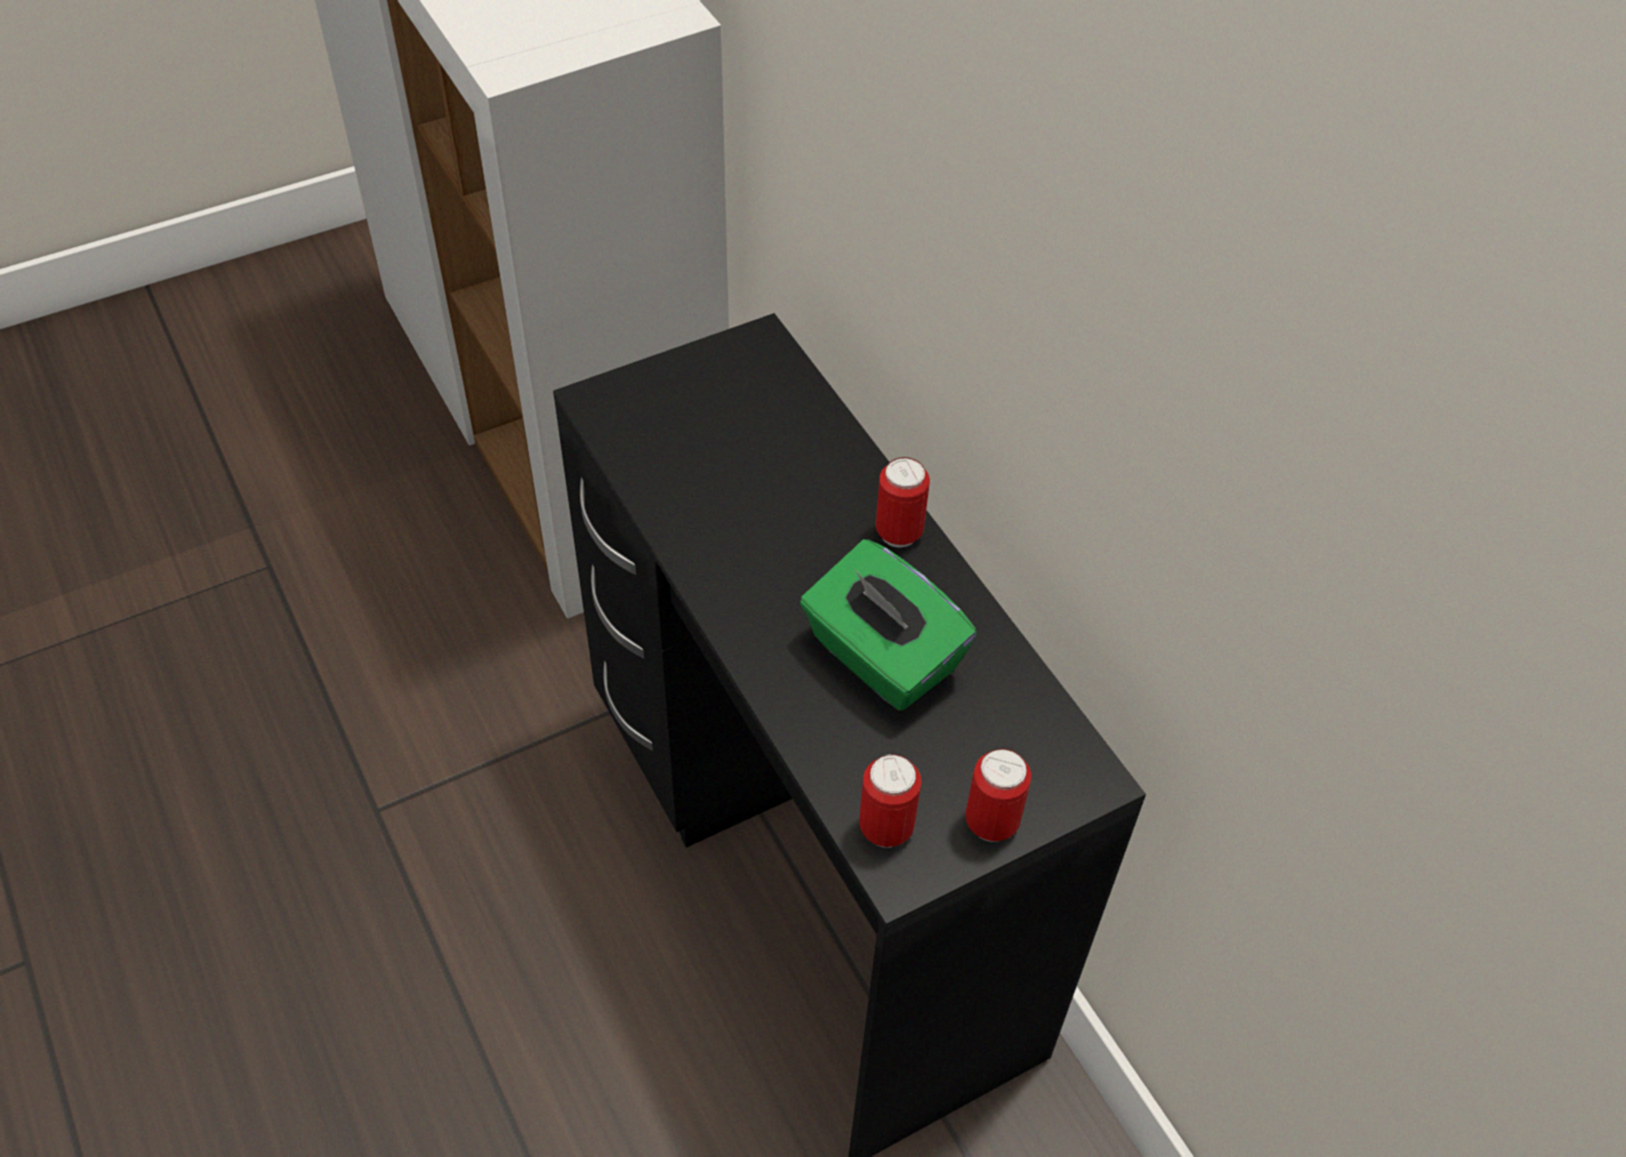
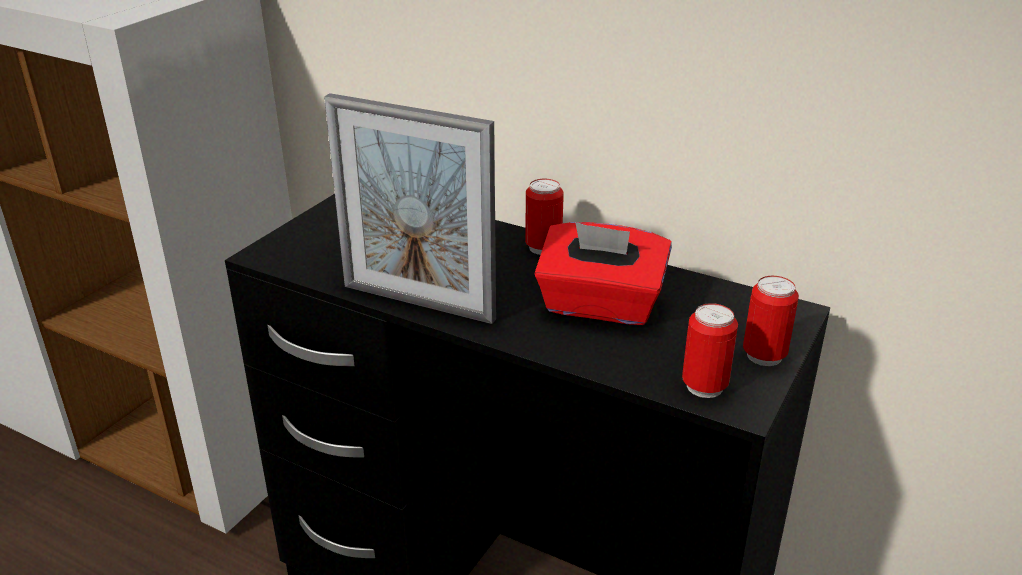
camera: 30 degrees left, 20 degrees down
(696, 555) = (418, 302): none -> picture frame
(881, 657) = (600, 306): green tissue box -> red tissue box

